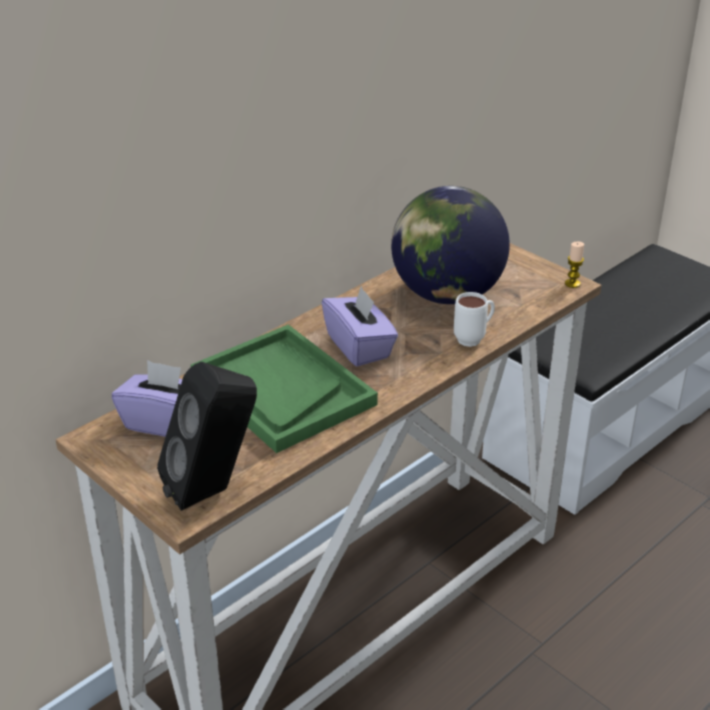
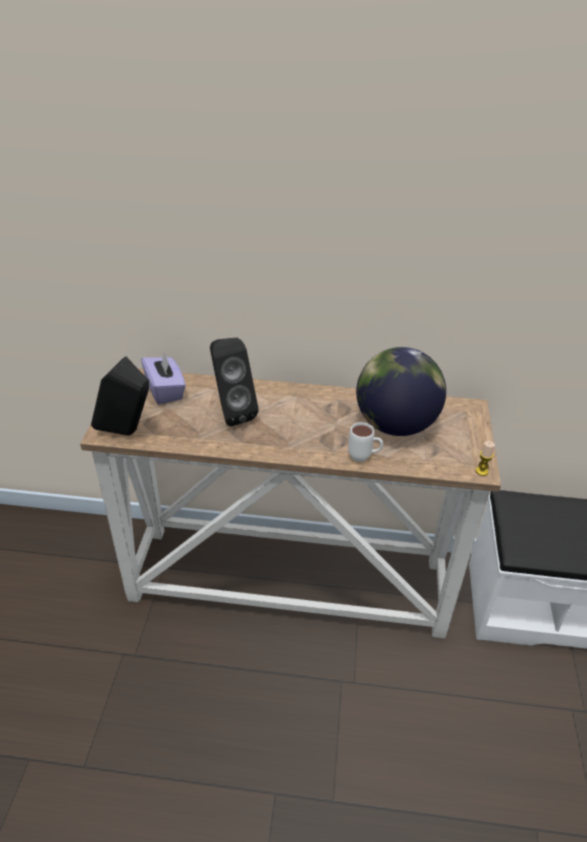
camera: 50 degrees right, 5 degrees up
(282, 390) = (231, 412): green tray -> black speaker
(359, 347) = (301, 418): purple tissue box -> none

